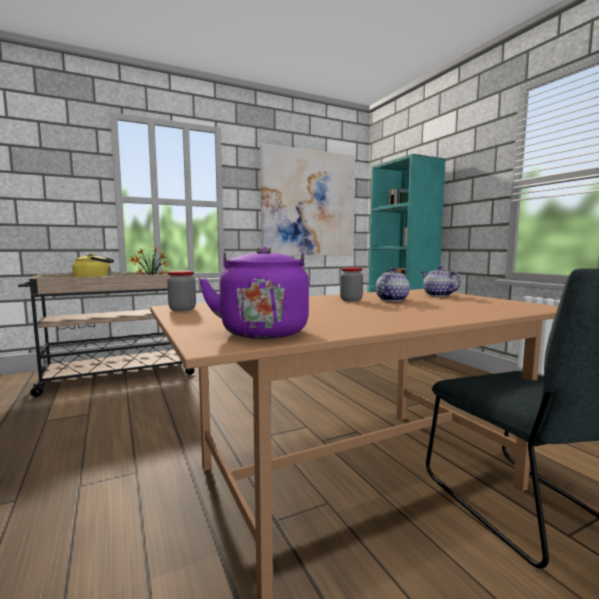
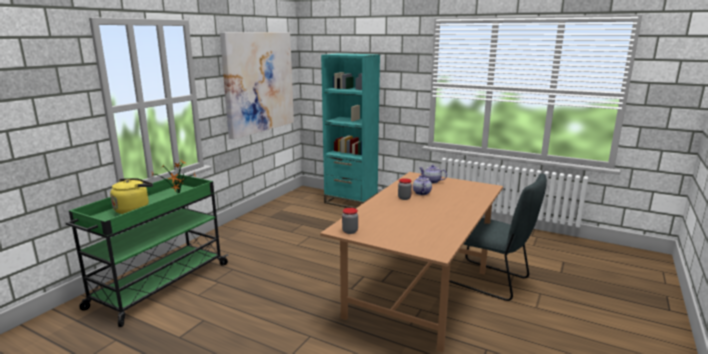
camera: 35 degrees left, 10 degrees up
(117, 376) = (159, 286): beige cart -> green cart
(263, 331) = (432, 239): purple kettle -> none

